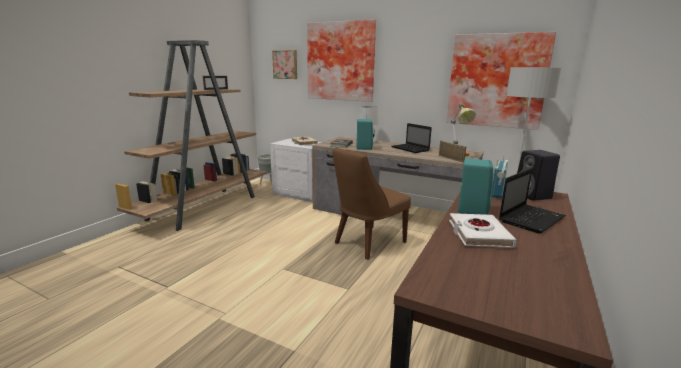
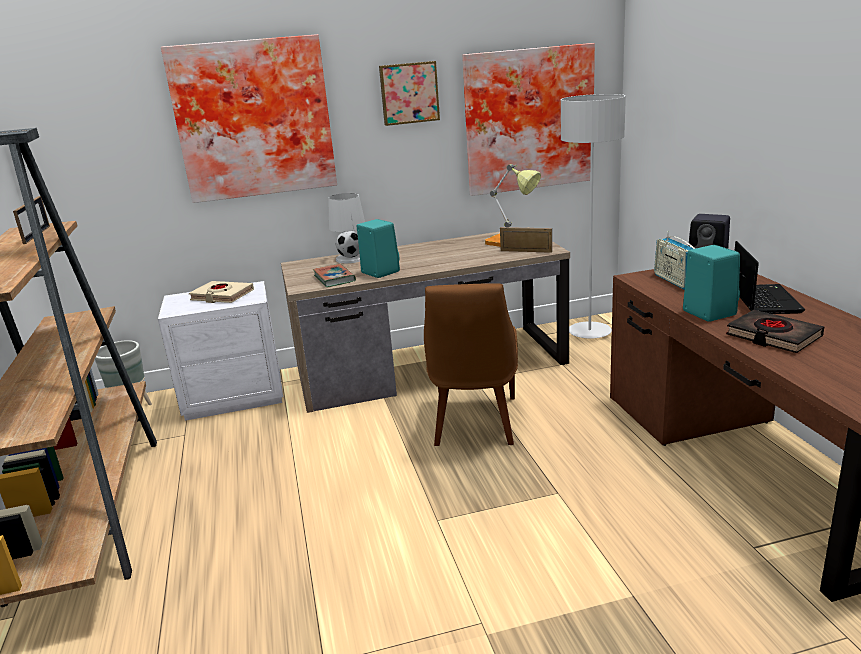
camera: 40 degrees left, 5 degrees up
(285, 64) = (112, 140): picture -> picture (409, 93)
(411, 149) = (444, 252): laptop -> none
(478, 234) = (773, 336): white book -> black book

